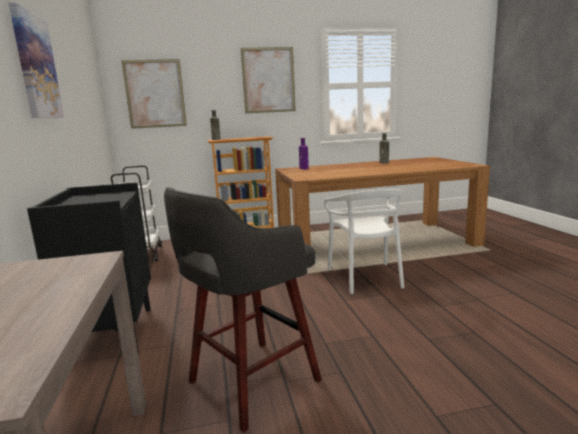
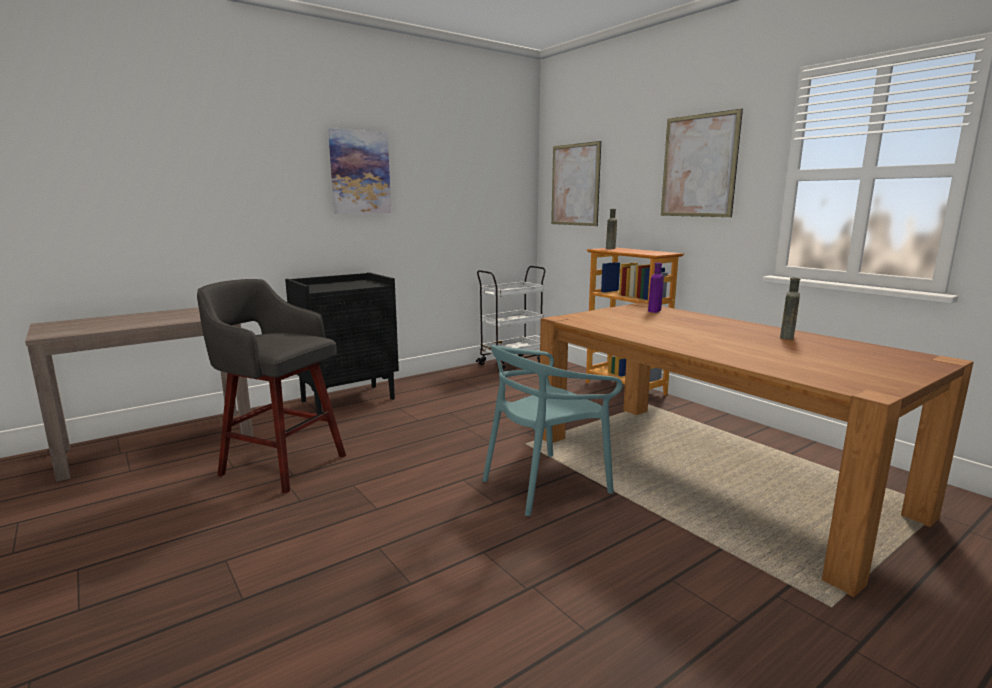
camera: 65 degrees right, 0 degrees up
(366, 277) = (545, 484): white chair -> turquoise chair

